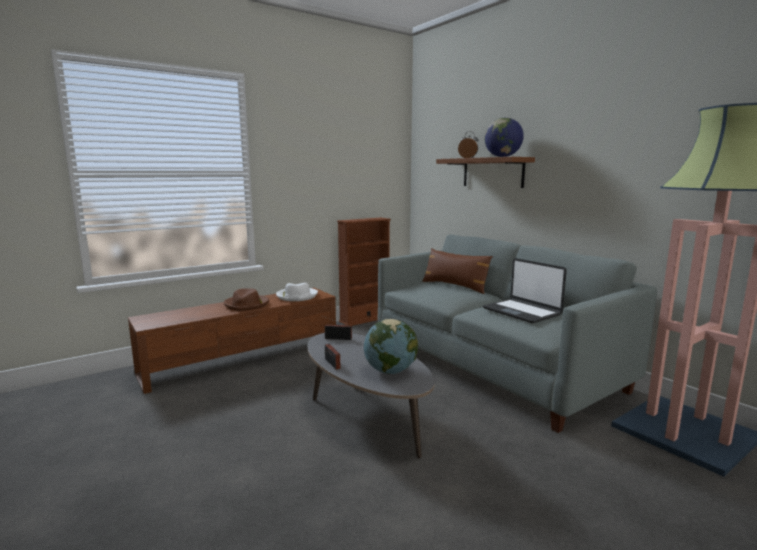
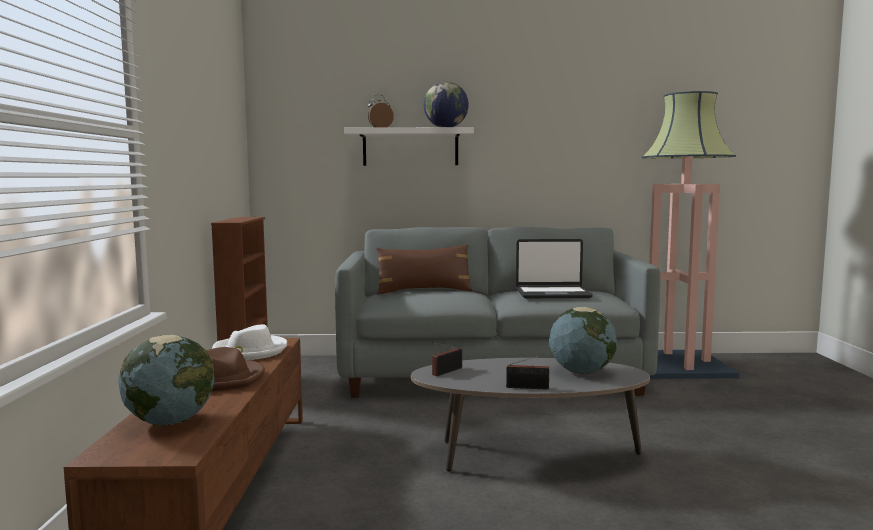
camera: 55 degrees left, 5 degrees down
(183, 314) = (170, 421): none -> globe
(492, 172) = (410, 148): brown shelf -> white shelf

